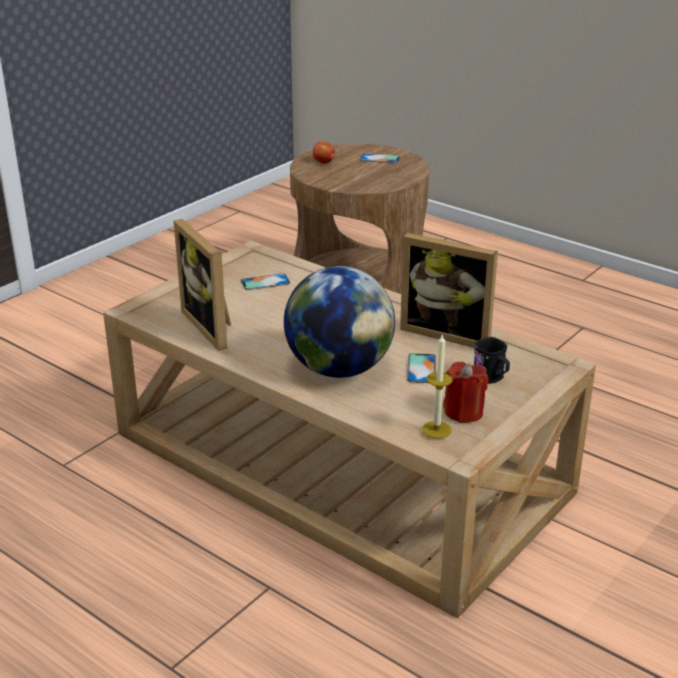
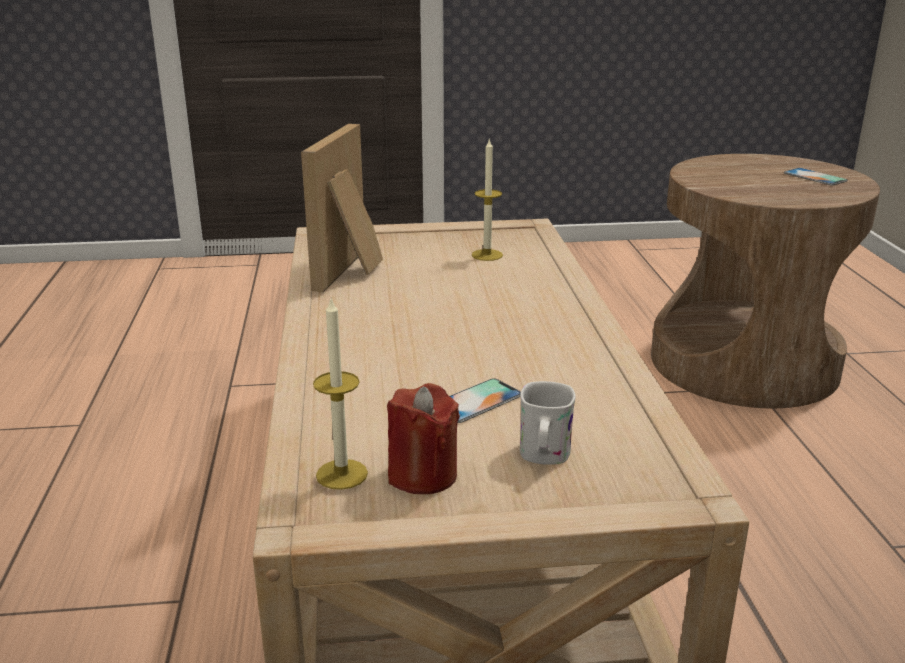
camera: 45 degrees right, 5 degrees down
(265, 282) = (487, 255): phone -> candle
(324, 162) = (734, 164): apple -> none
(339, 369) = (386, 358): globe -> none
(448, 332) = (589, 378): picture frame -> none
(492, 378) = (544, 456): black mug -> white mug

